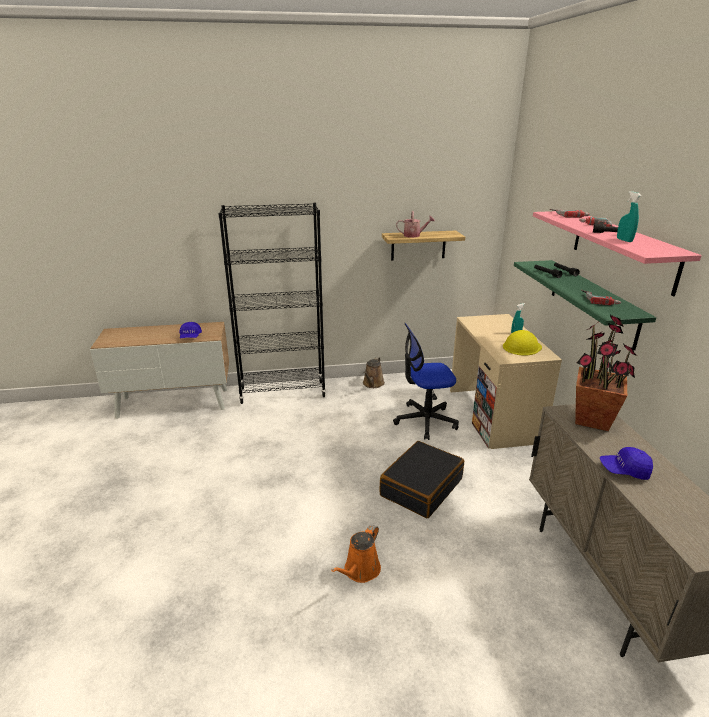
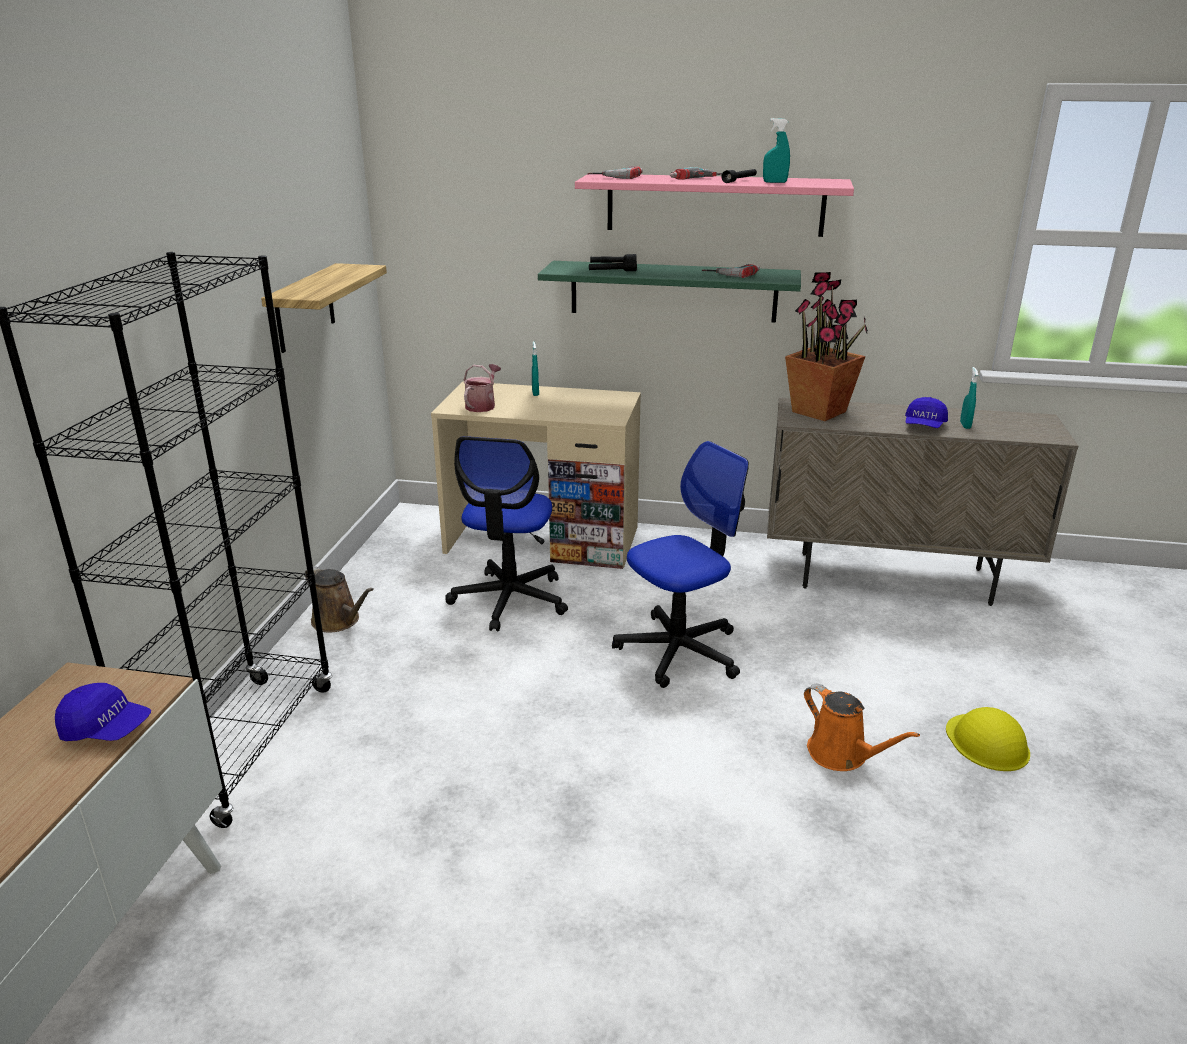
camera: 70 degrees left, 0 degrees up
(414, 235) = (325, 284): watering can -> watering can (482, 405)
(421, 487) = (679, 651): black suitcase -> office chair
(522, 347) = (584, 401): yellow hard hat -> yellow hard hat (987, 742)
(656, 494) = (965, 425): none -> turquoise spray bottle

